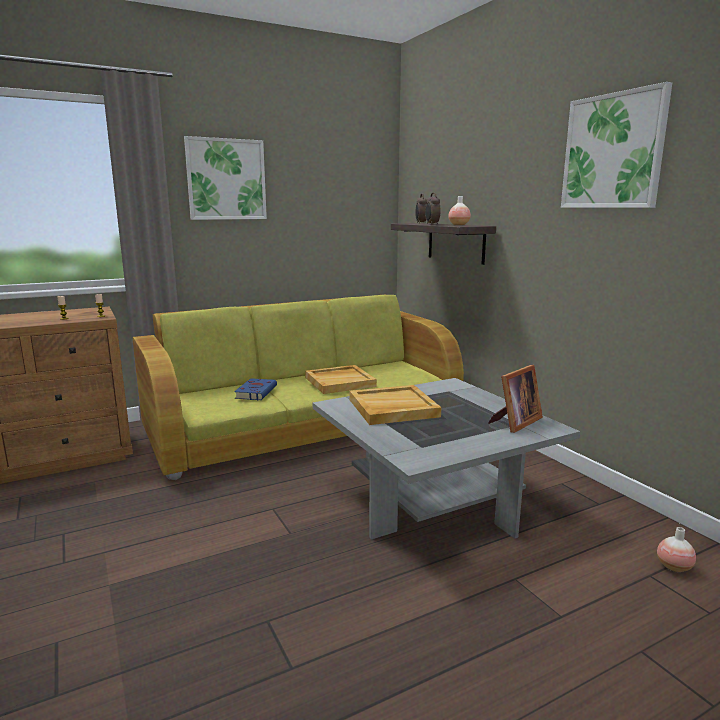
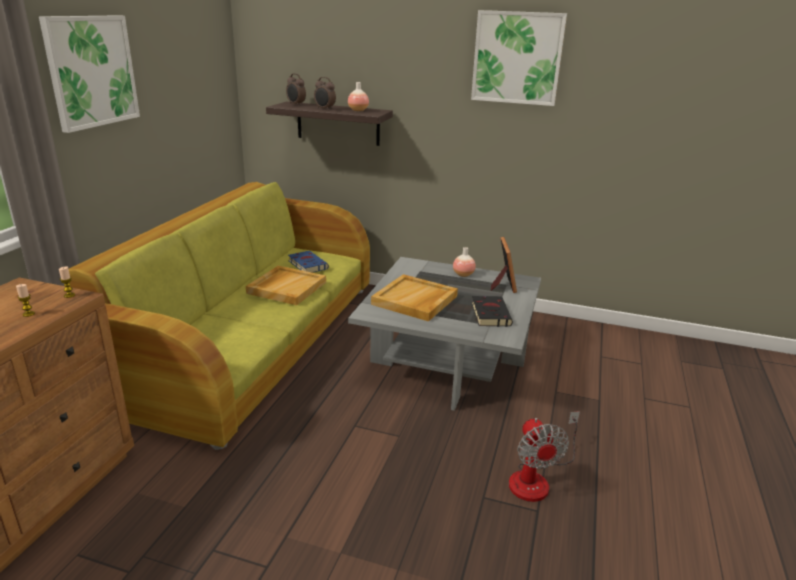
camera: 45 degrees left, 10 degrees up
(256, 392) = (230, 325): blue book -> blue book (307, 264)
(343, 641) = (536, 478): none -> fan
(443, 439) = (490, 313): none -> black book
(674, 567) = (603, 346): vase -> vase (463, 274)

